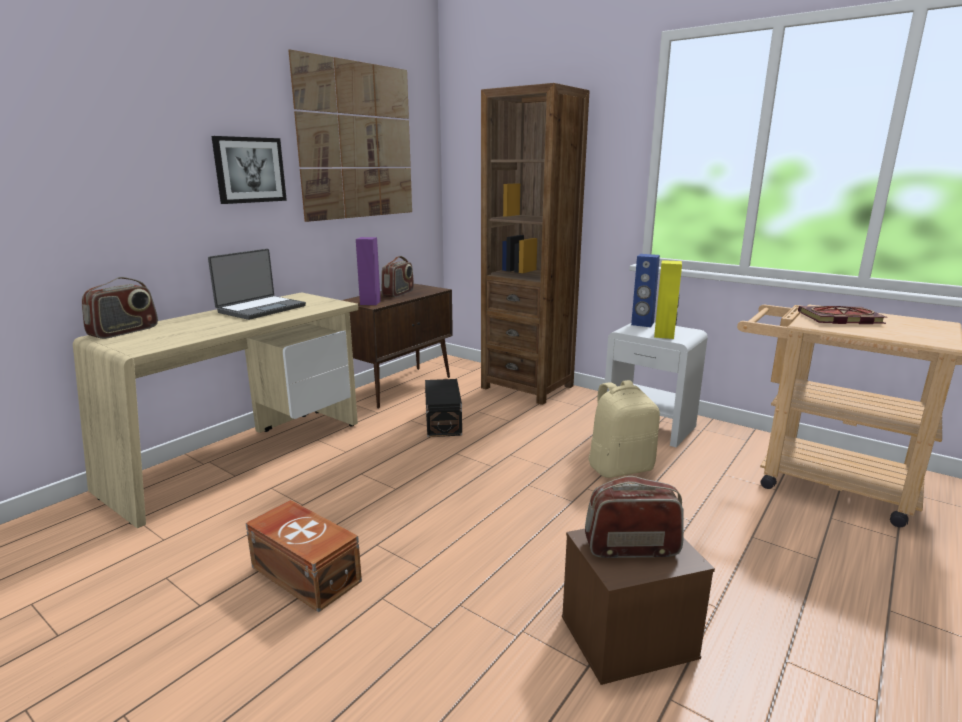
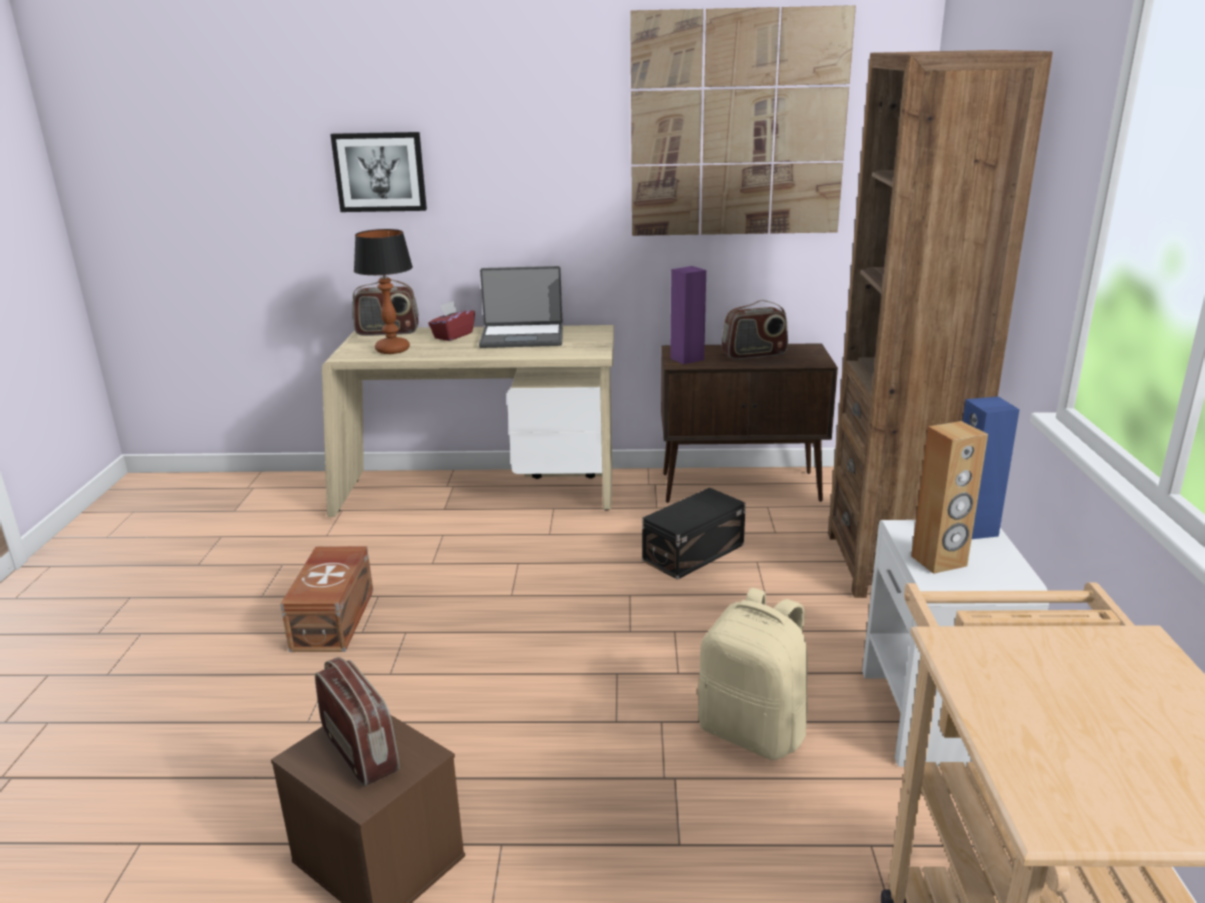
camera: 55 degrees right, 5 degrees up
(172, 337) = (392, 349): none -> table lamp
(198, 320) = (453, 335): none -> red tissue box
(249, 170) = (559, 168): picture -> picture (380, 172)
(664, 335) = (939, 561): yellow speaker -> brown speaker
(839, 318) = (1061, 670): book -> none

